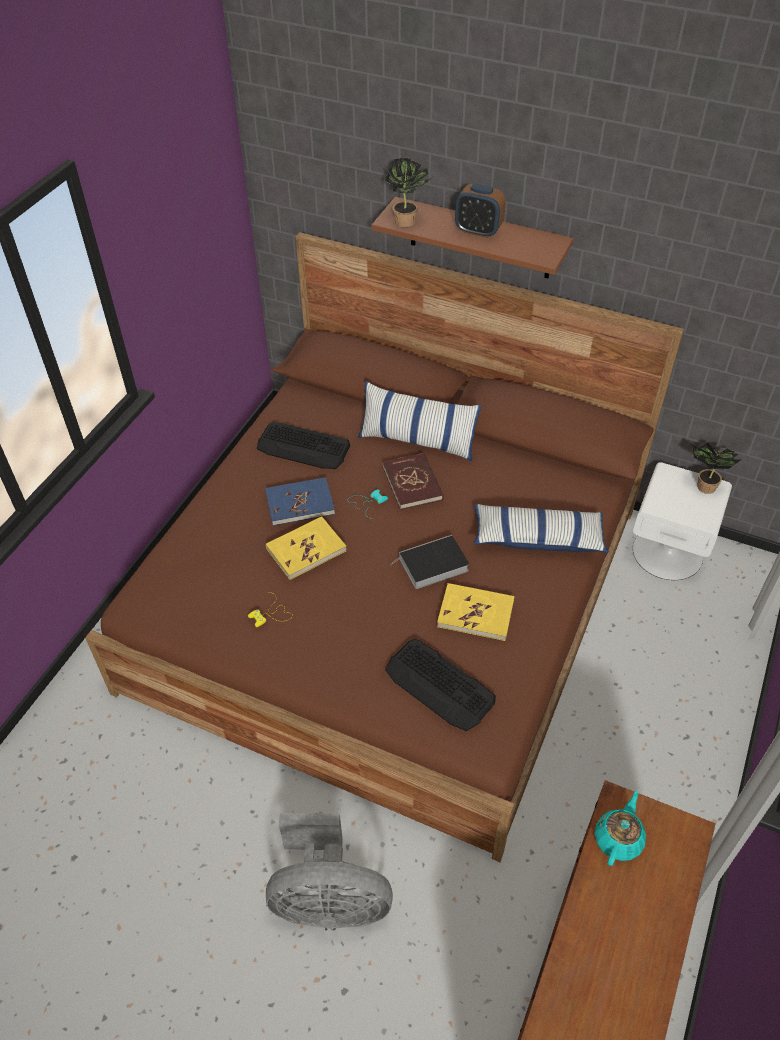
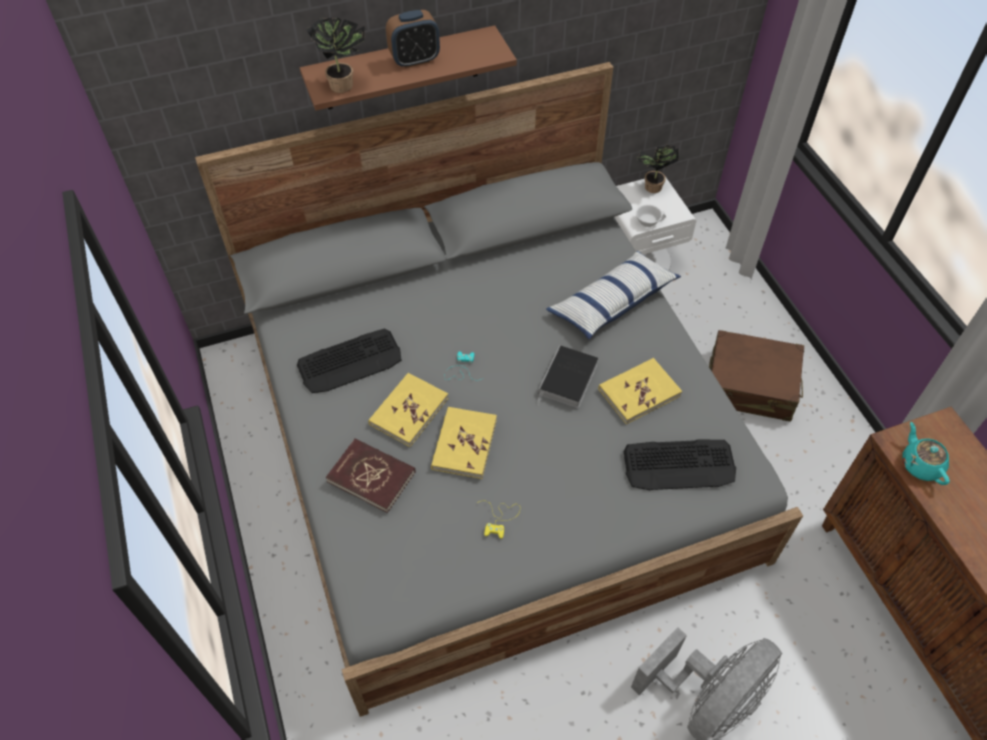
camera: 45 degrees left, 5 degrees up
(300, 503) = (408, 411): blue book -> yellow book
(392, 596) = (493, 439): brown bed -> grey bed
(412, 483) = (476, 327): red book -> red book (371, 476)
(417, 440) = (436, 289): pillow -> none
(648, 719) = (750, 386): none -> brown suitcase
(667, 509) = (648, 221): none -> white cup

